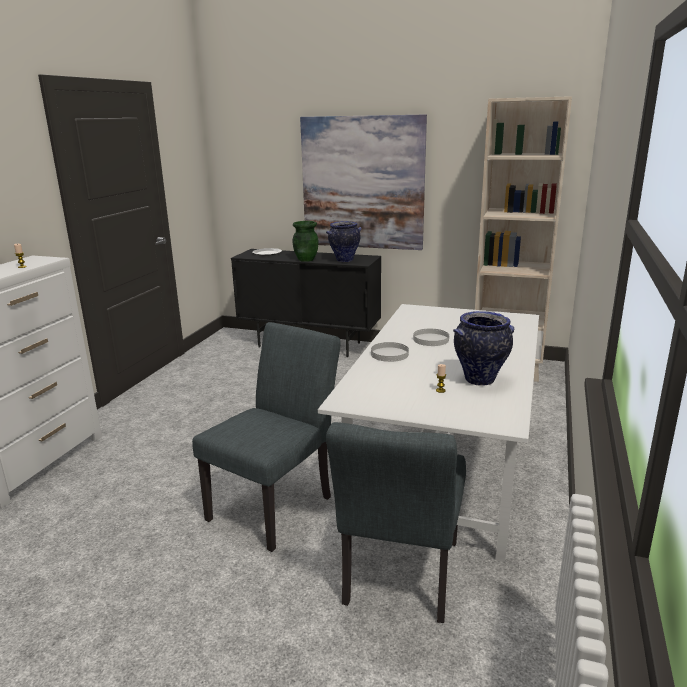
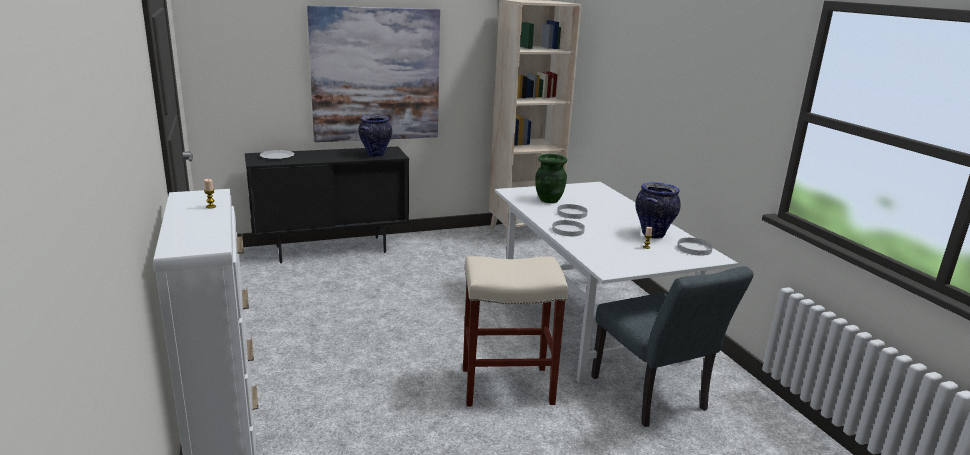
camera: 40 degrees left, 0 degrees up
(277, 503) = (508, 385): grey chair -> beige stool
(306, 259) = (335, 158): green vase -> green vase (548, 200)
(501, 407) = (694, 248): none -> white plate

